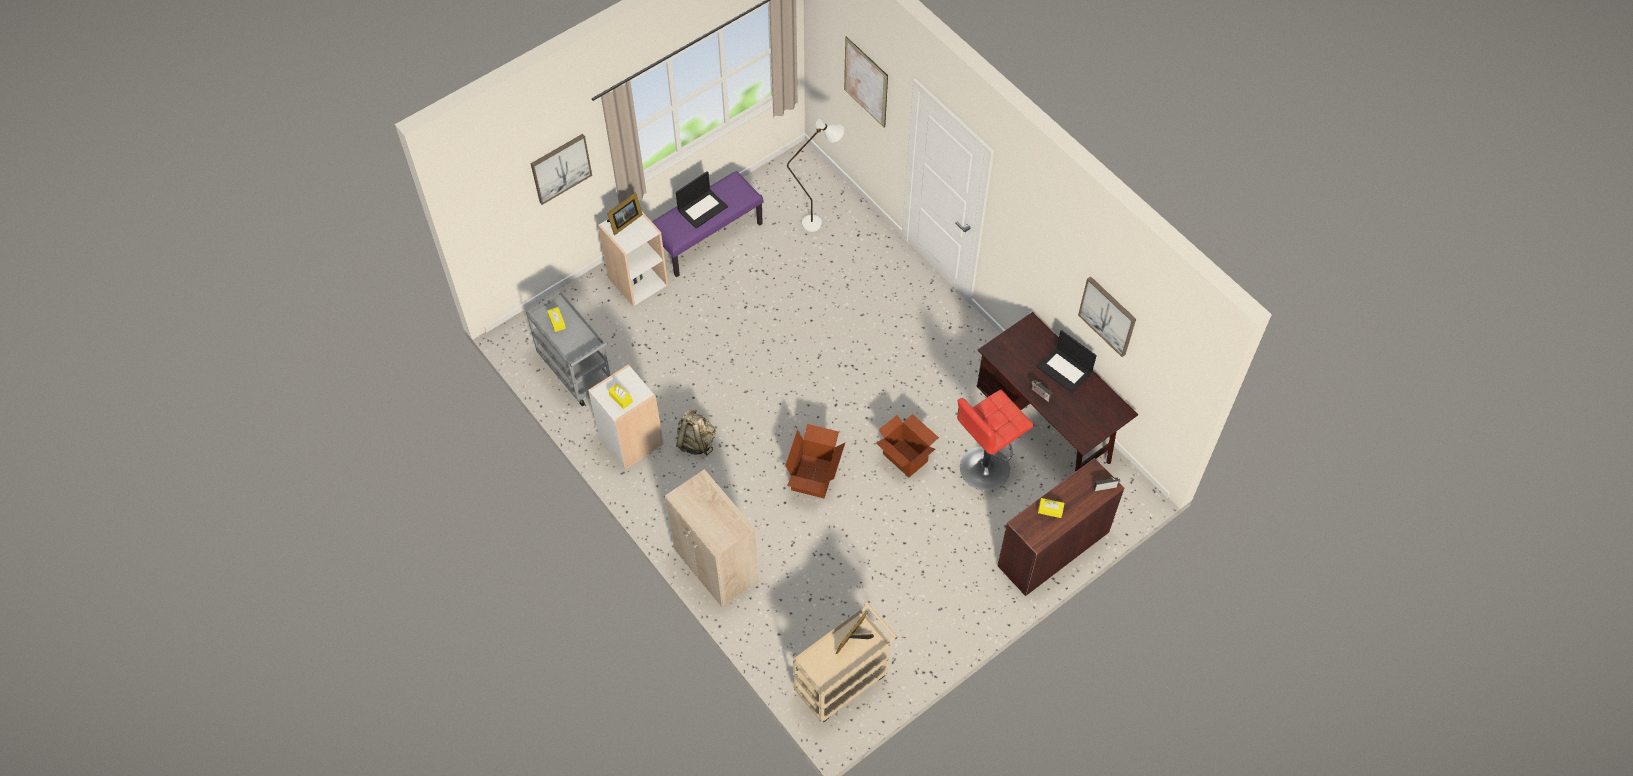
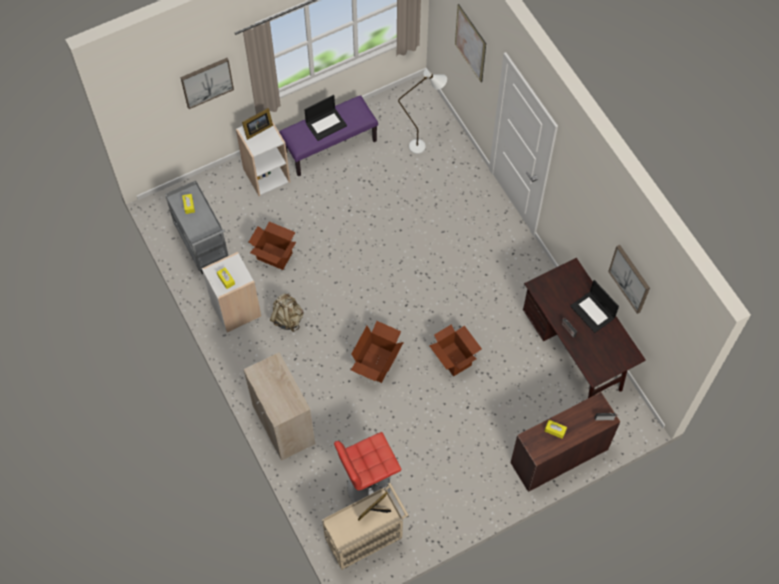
camera: 10 degrees right, 5 degrees up
(666, 371) = (274, 255): none -> cardboard box
(984, 468) = (516, 378): red stool -> red stool (368, 487)

